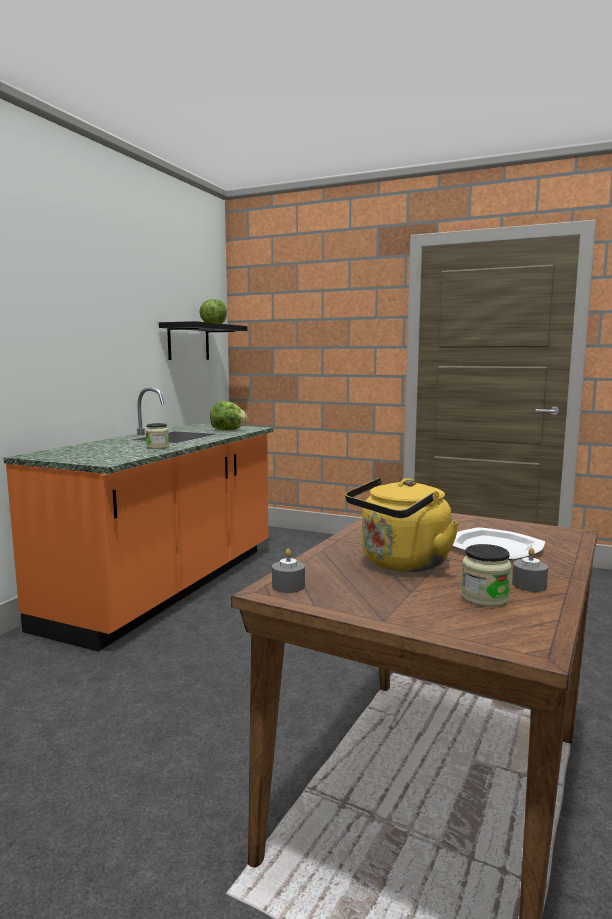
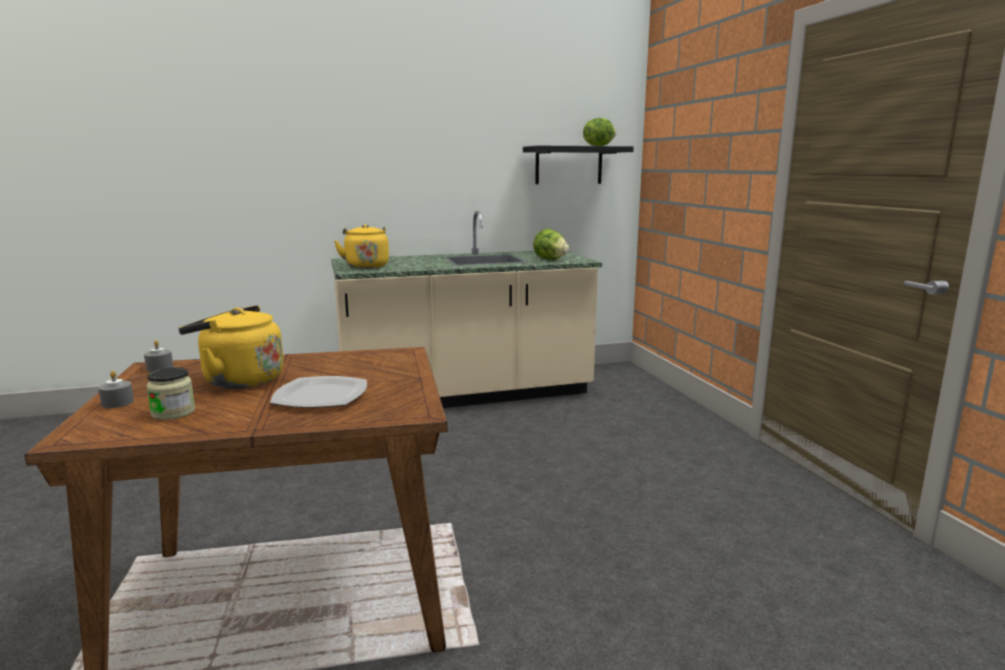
camera: 50 degrees right, 5 degrees up
(96, 456) = (366, 266): none -> yellow kettle
(157, 447) = (429, 265): jar -> none
(168, 586) = (466, 395): orange counter -> beige counter
(529, 585) = (217, 420): grey candle -> grey candle (117, 403)

